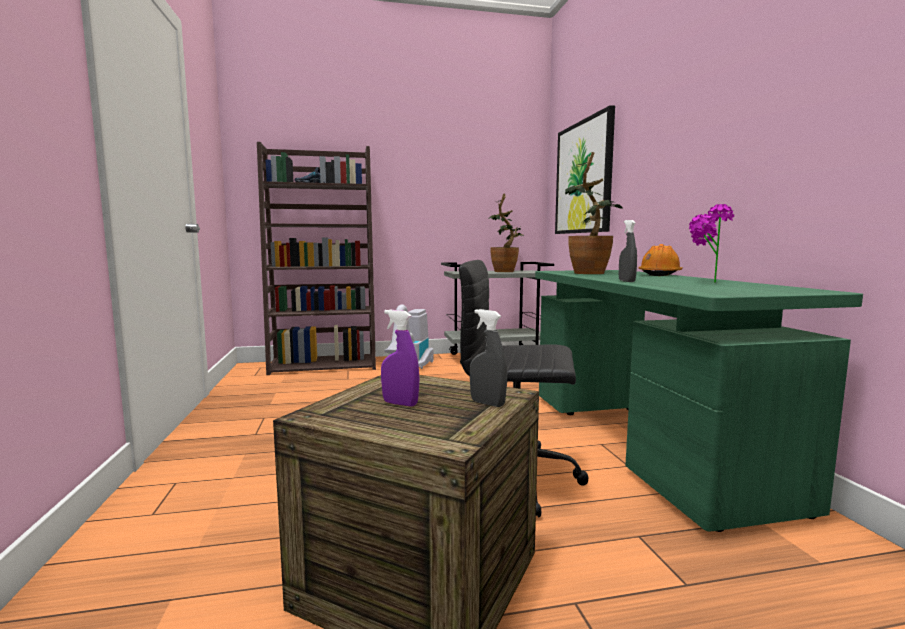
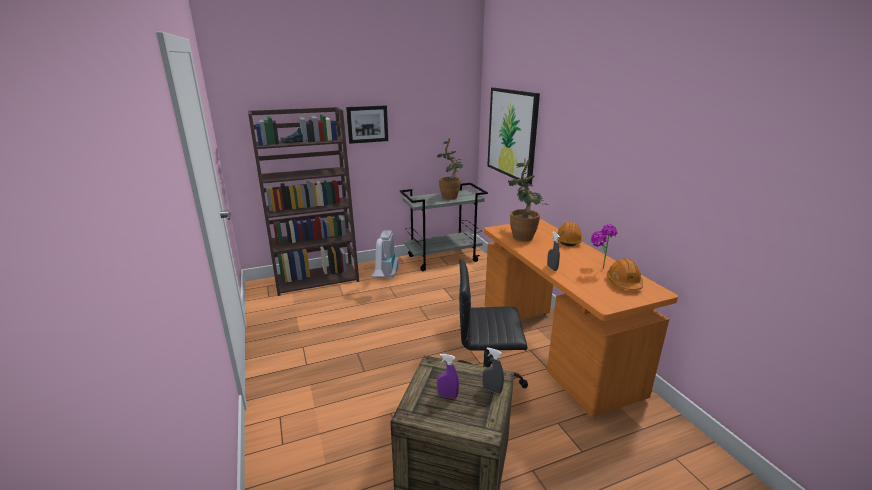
camera: 10 degrees left, 15 degrees up
(404, 177) = (367, 124): none -> picture
(642, 443) = (554, 347): green desk -> orange desk
(752, 287) = (624, 283): none -> orange hard hat

